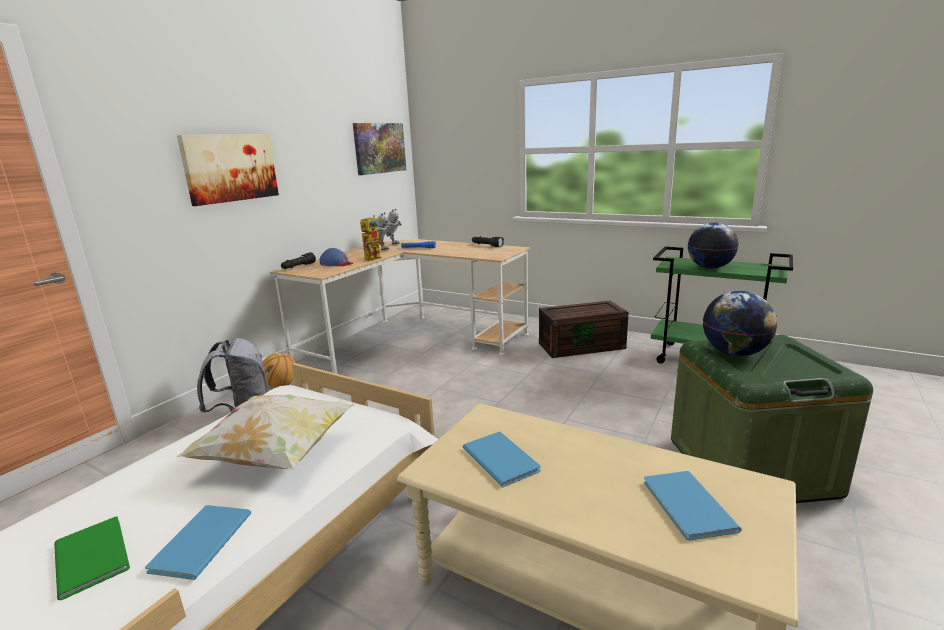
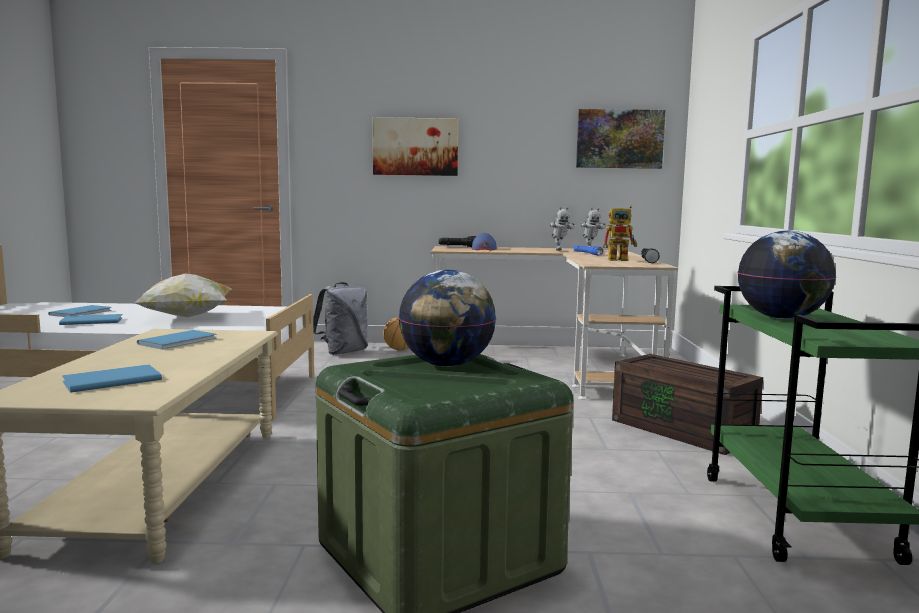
camera: 60 degrees right, 10 degrees down
(94, 554) = (83, 312): green book -> blue book
(374, 258) = (522, 251): toy robot -> toy robot (622, 260)

